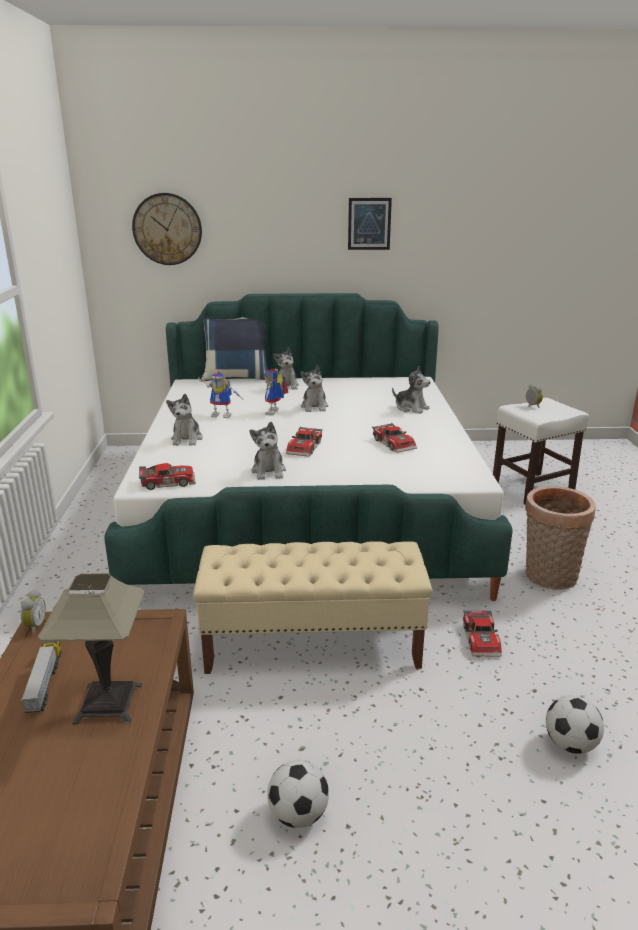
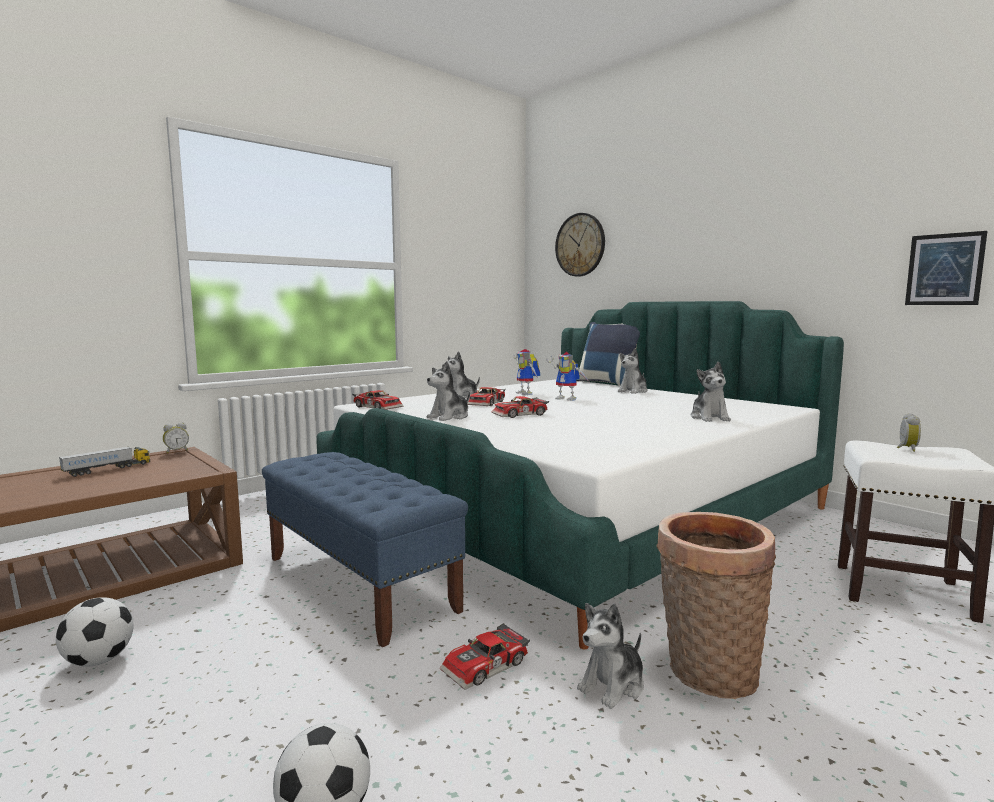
camera: 50 degrees right, 15 degrees down
(108, 703) = (89, 486): table lamp -> none
(274, 413) = (568, 399): toy robot -> toy robot turned 120 degrees counterclockwise
(313, 645) = (359, 583): beige bench -> blue bench
(314, 407) = (614, 402): plush toy -> plush toy (613, 685)
(369, 224) = (762, 221): picture -> picture (944, 269)
(395, 443) = (605, 428): toy car -> toy car (487, 403)

